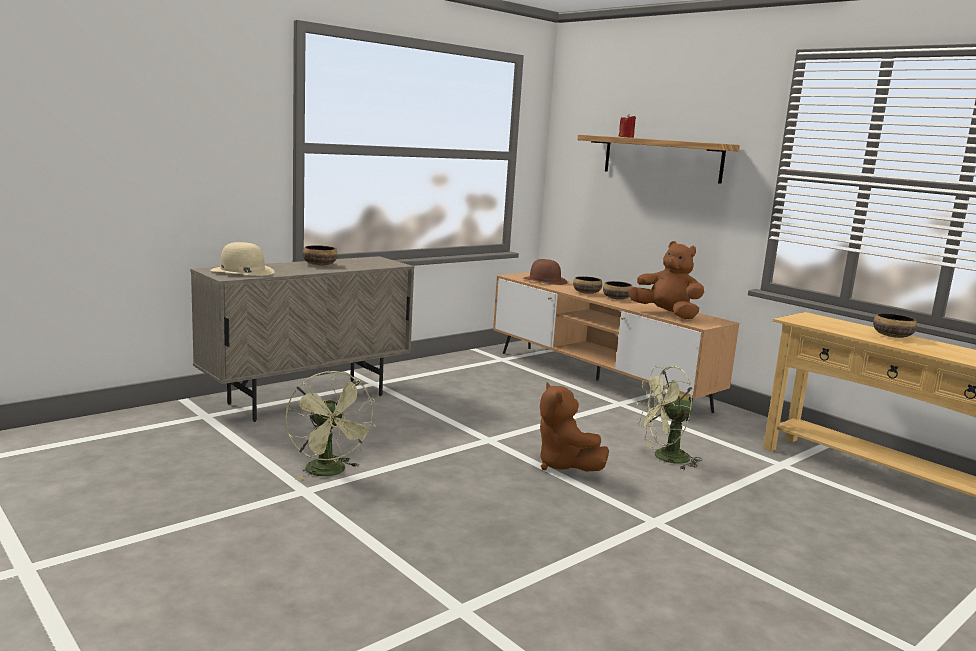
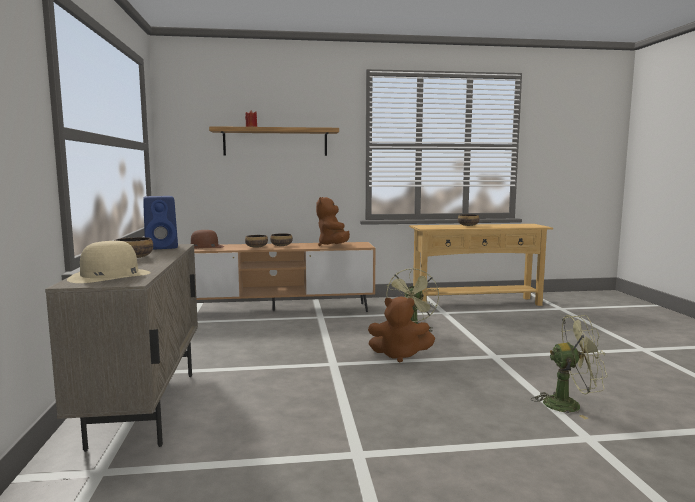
camera: 55 degrees left, 5 degrees down
(330, 472) = (330, 434): green fan -> green fan (569, 404)
(380, 262) = (162, 247): none -> blue speaker
(666, 314) = (333, 246): brown plush toy -> brown plush toy turned 75 degrees counterclockwise

